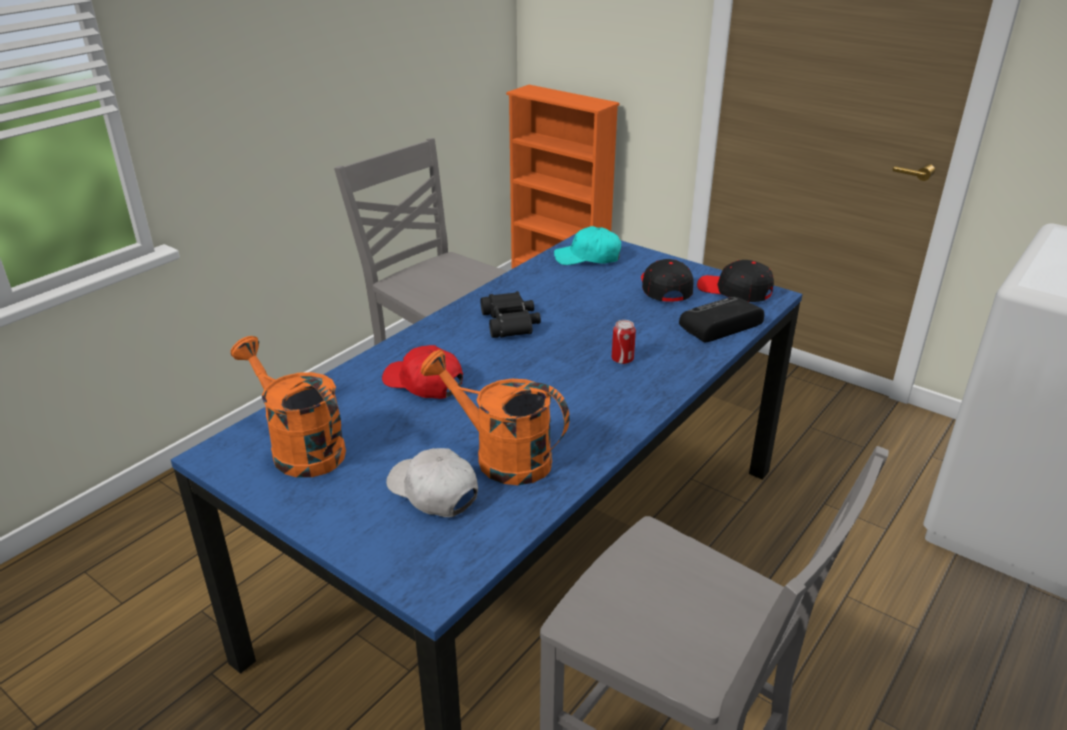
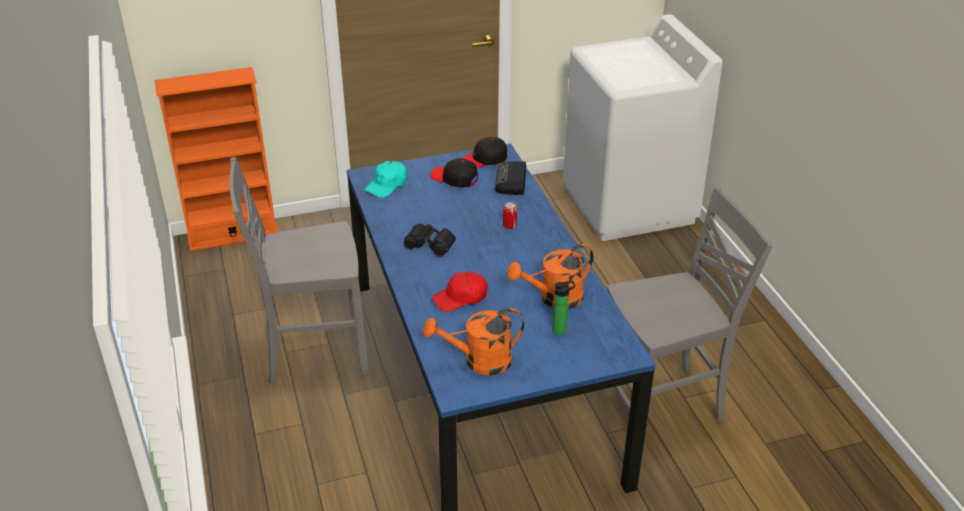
camera: 55 degrees left, 5 degrees up
(433, 492) = (561, 330): white cap -> bottle

